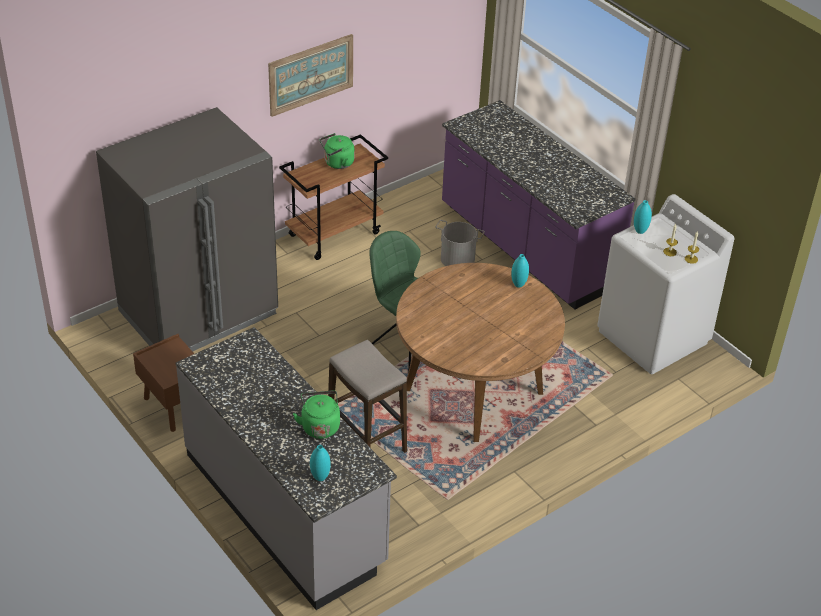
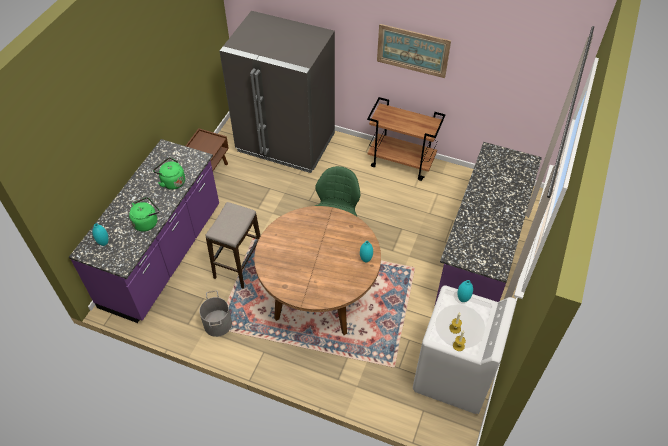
camera: 60 degrees right, 10 degrees up
(285, 509) = (163, 256): grey counter -> purple counter
(337, 163) = (412, 119): green kettle -> green kettle (172, 182)
(457, 259) = (433, 229): grey bucket -> grey bucket (217, 324)

